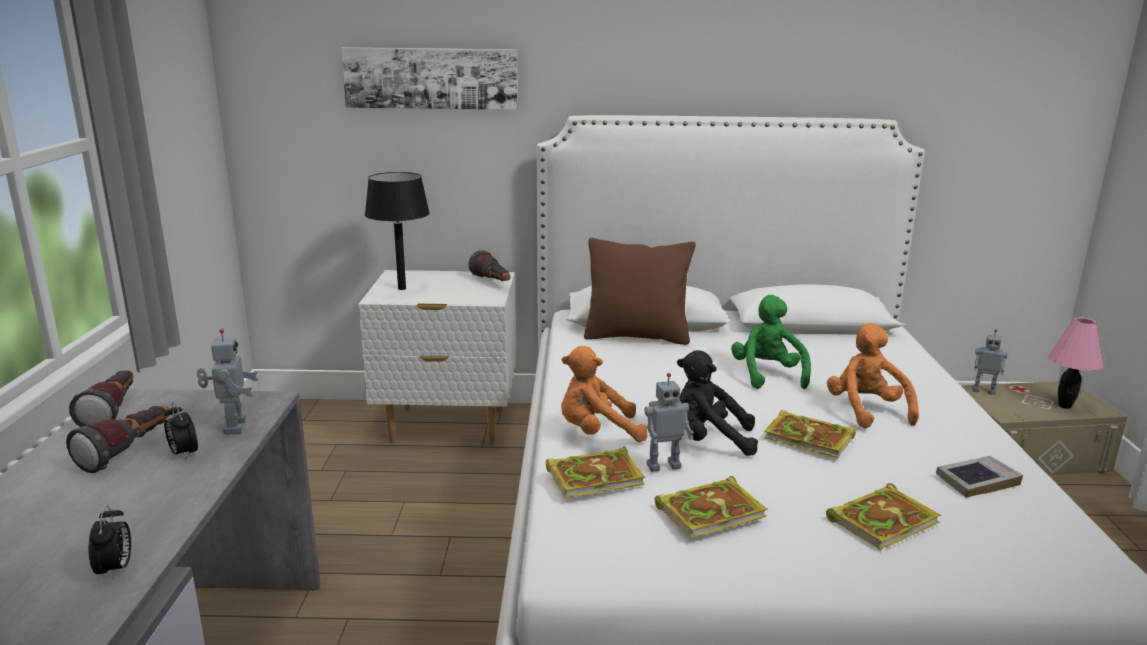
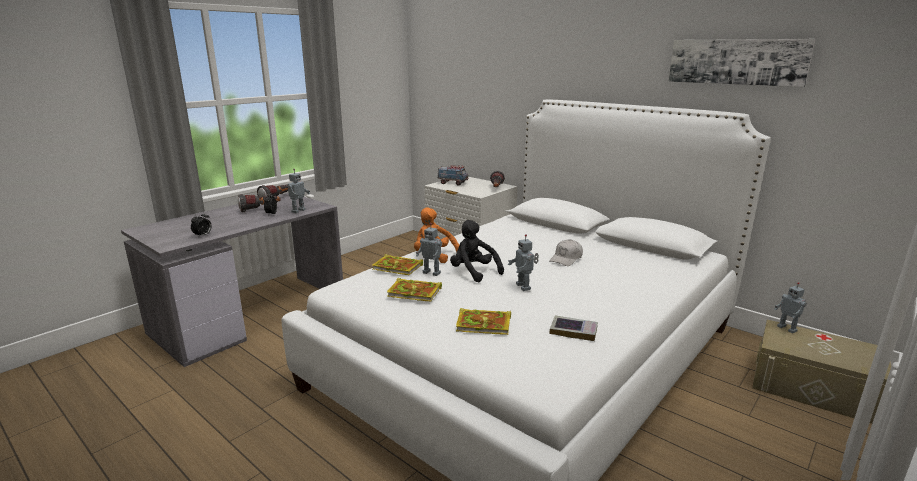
camera: 40 degrees right, 0 degrees up
(401, 288) = (453, 183): black table lamp -> toy truck
(431, 78) = (487, 76): picture -> picture (736, 62)
(637, 336) = (535, 227): brown pillow -> none
(767, 375) = (566, 259): green plush toy -> white cap
(811, 438) = (524, 287): book -> toy robot
(866, 411) = (584, 287): orange plush toy -> none
(1065, 406) = (844, 357): pink table lamp -> none

